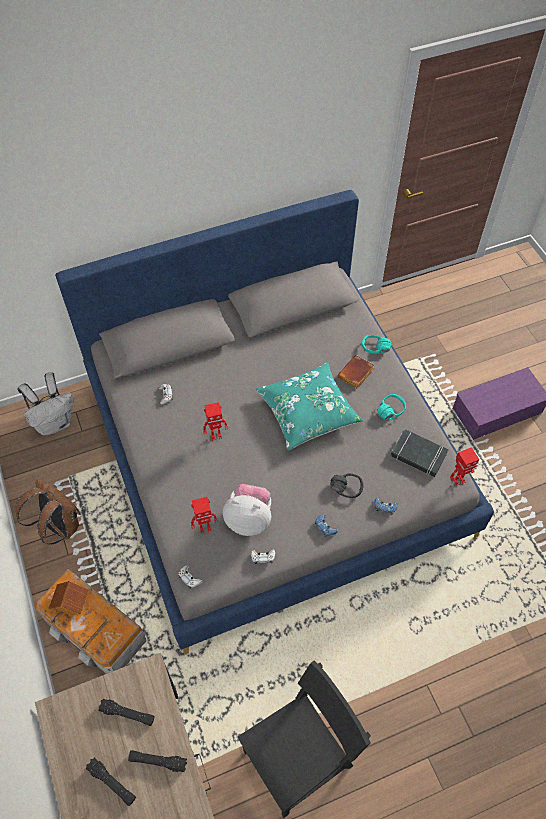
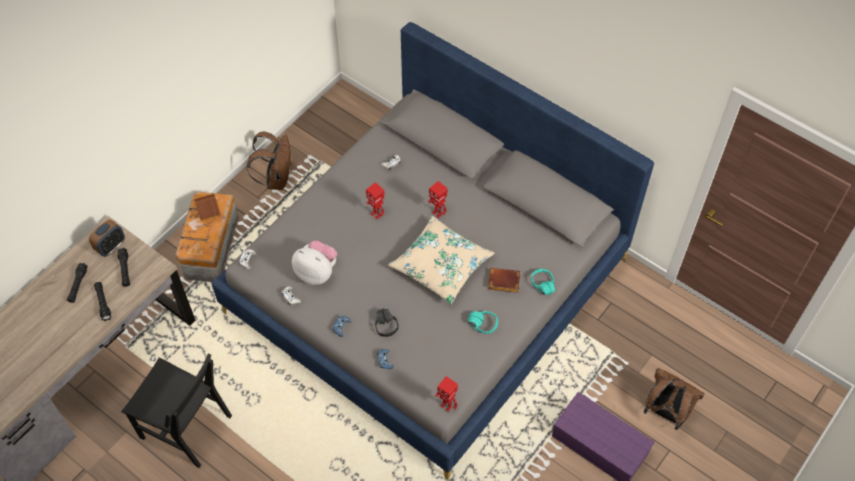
camera: 60 degrees right, 0 degrees up
(55, 423) = (359, 124): white backpack -> none
(83, 717) = (111, 246): none -> alarm clock
(205, 528) = (292, 248): toy robot -> toy robot (437, 213)
(249, 519) = (317, 272): plush toy -> plush toy turned 45 degrees counterclockwise
(308, 411) = (441, 265): turquoise pillow -> beige pillow
(418, 455) = (451, 364): black book -> none
(490, 353) = (665, 412): none -> brown backpack

